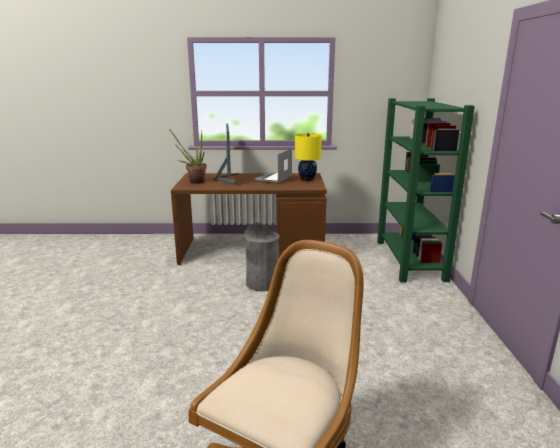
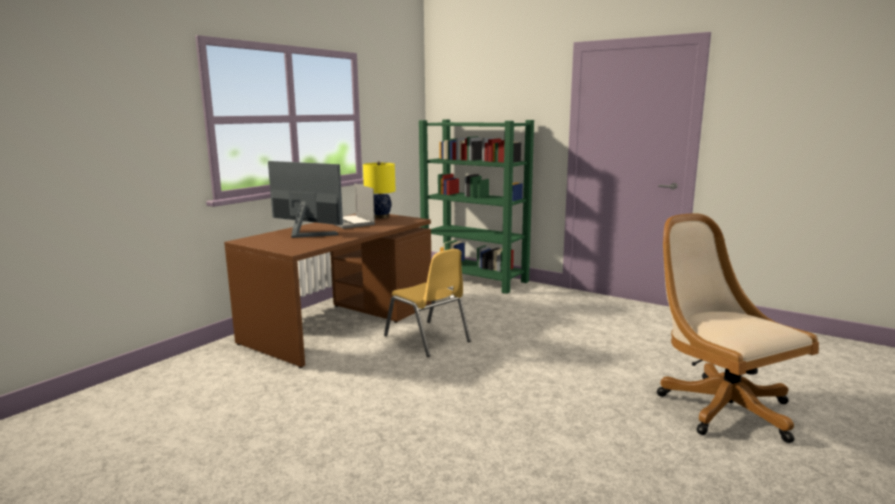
camera: 55 degrees left, 5 degrees down
(193, 182) = (281, 244): potted plant -> none
(263, 283) = (427, 339): grey trash can -> yellow chair

